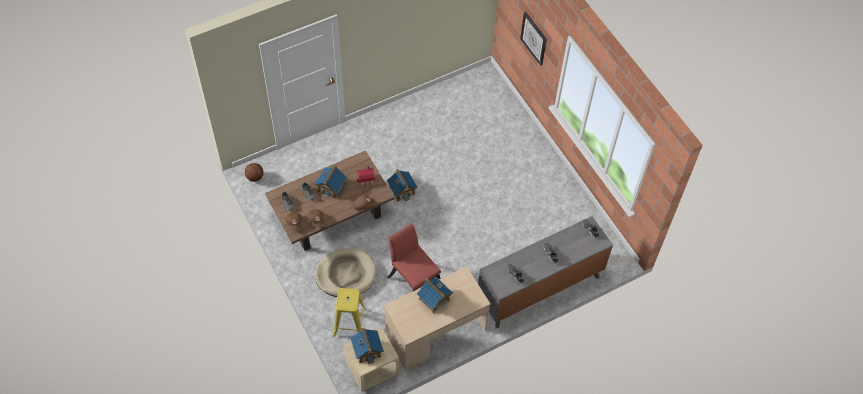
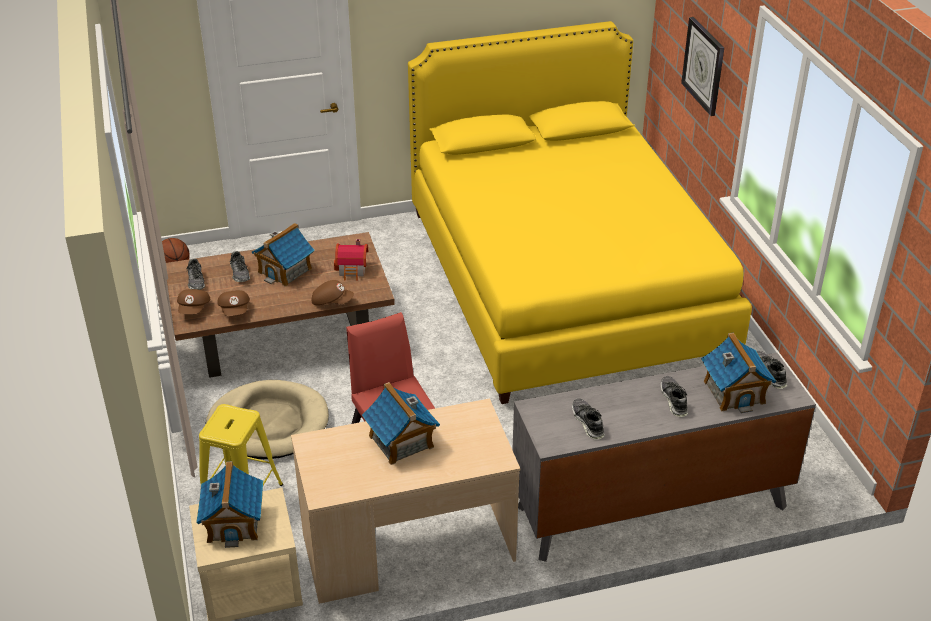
camera: 15 degrees right, 20 degrees down
(402, 190) = (424, 318): toy house -> toy house (734, 392)
(468, 150) = (563, 281): none -> yellow bed

